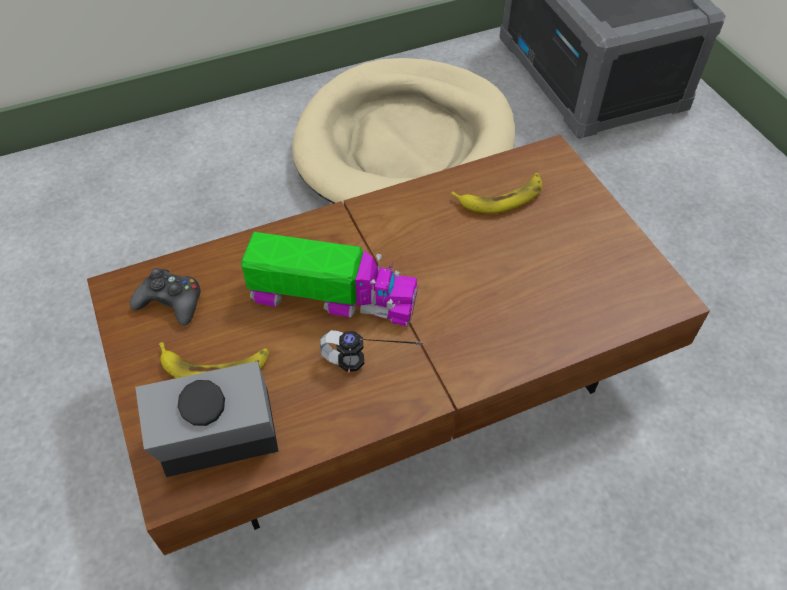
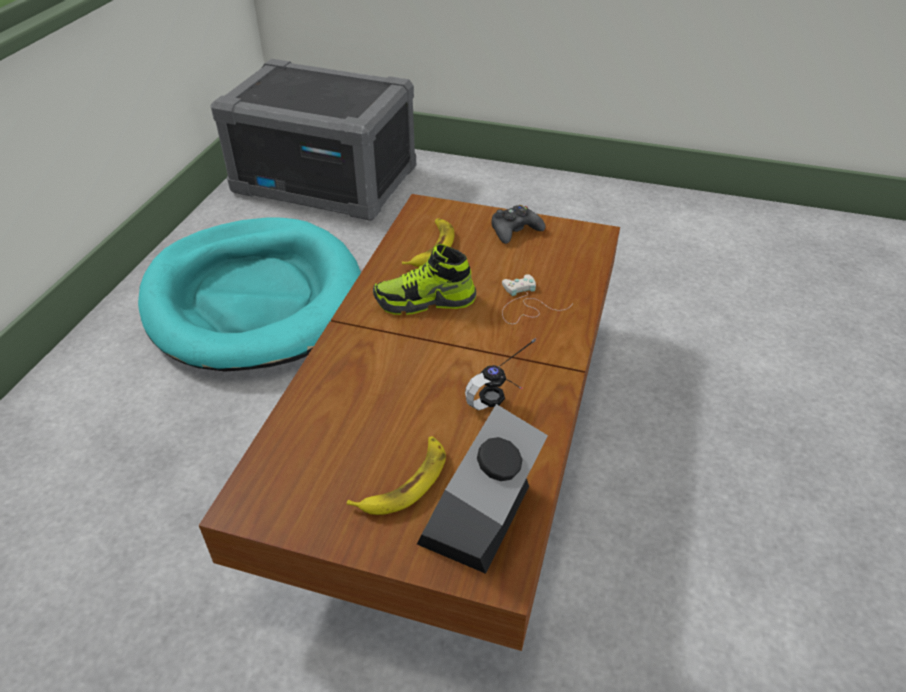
camera: 50 degrees left, 10 degrees down
(171, 302) = (304, 476): black game controller -> black game controller (515, 230)
(333, 296) = (418, 376): toy truck -> none
(406, 145) = (254, 299): beige dog bed -> turquoise dog bed
(426, 241) = (425, 302): none -> shoe
(499, 309) = (524, 304): none -> white game controller

